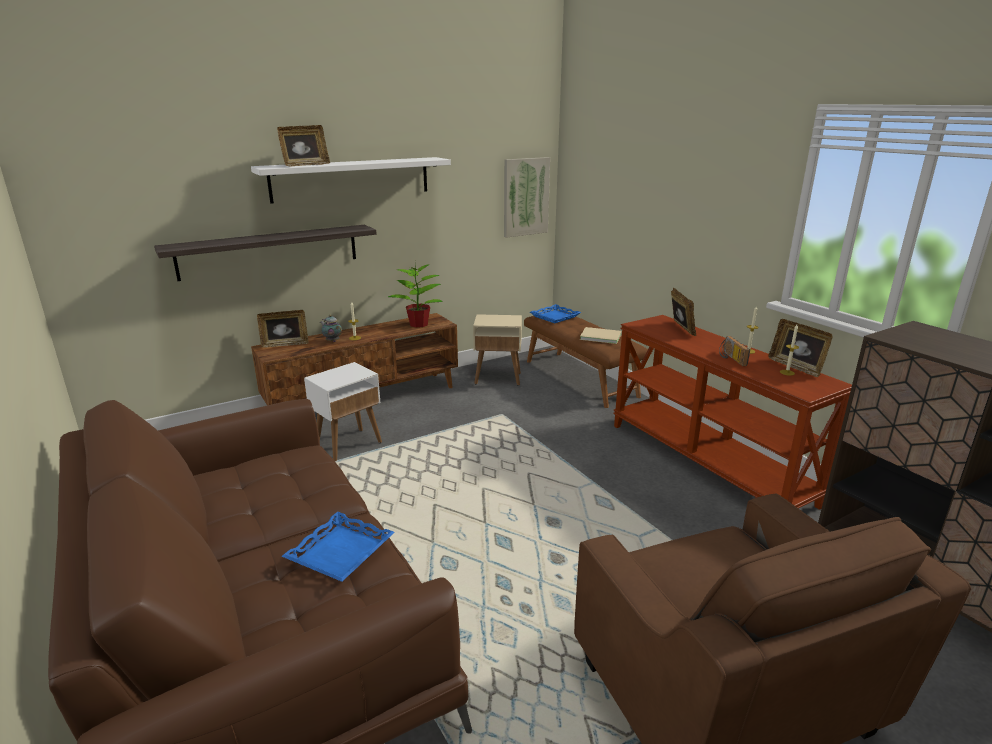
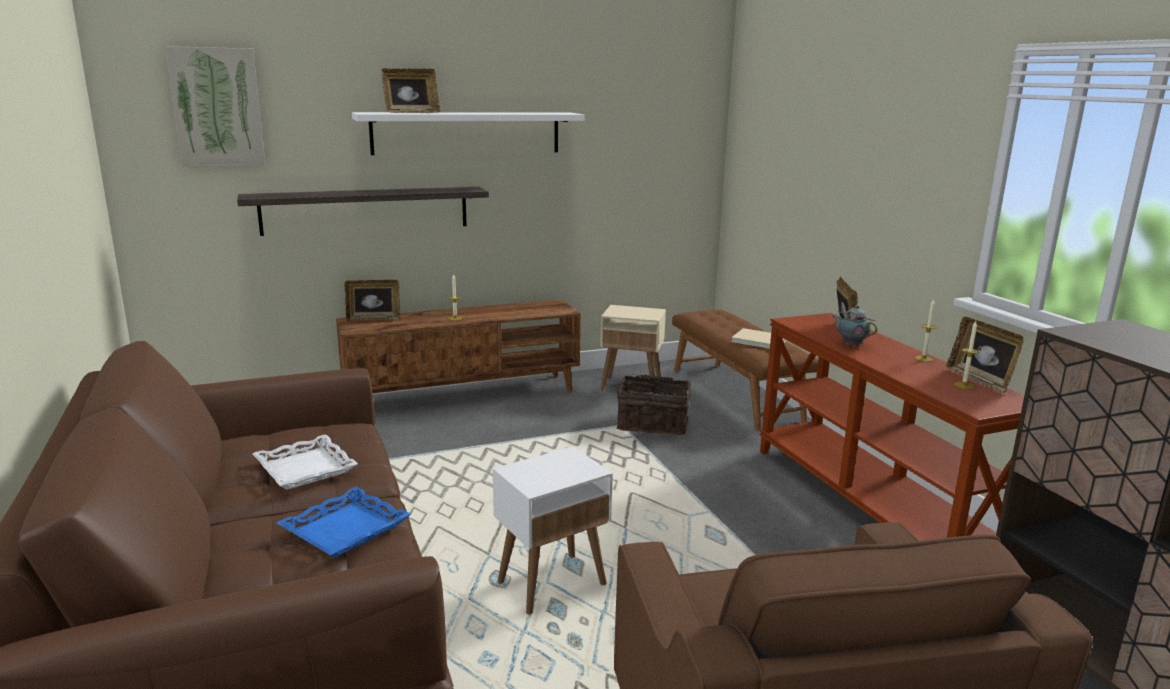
camera: 10 degrees right, 5 degrees down
(282, 497) = (306, 468): none -> white tray
(332, 341) = (428, 319): teapot -> teapot (850, 345)
(349, 445) = (428, 441): white side table -> white side table (552, 583)
(419, 324) = (535, 310): potted plant -> none
(525, 197) = (683, 166): picture -> picture (217, 108)
(525, 410) = (653, 424): none -> basket
(554, 317) = (710, 315): blue tray -> none
(730, 358) = (895, 364): radio -> none

